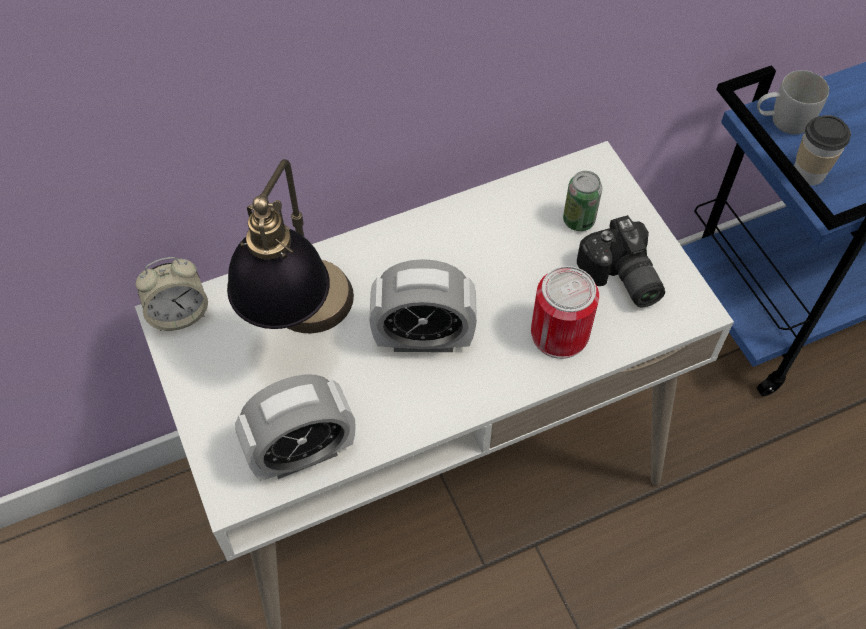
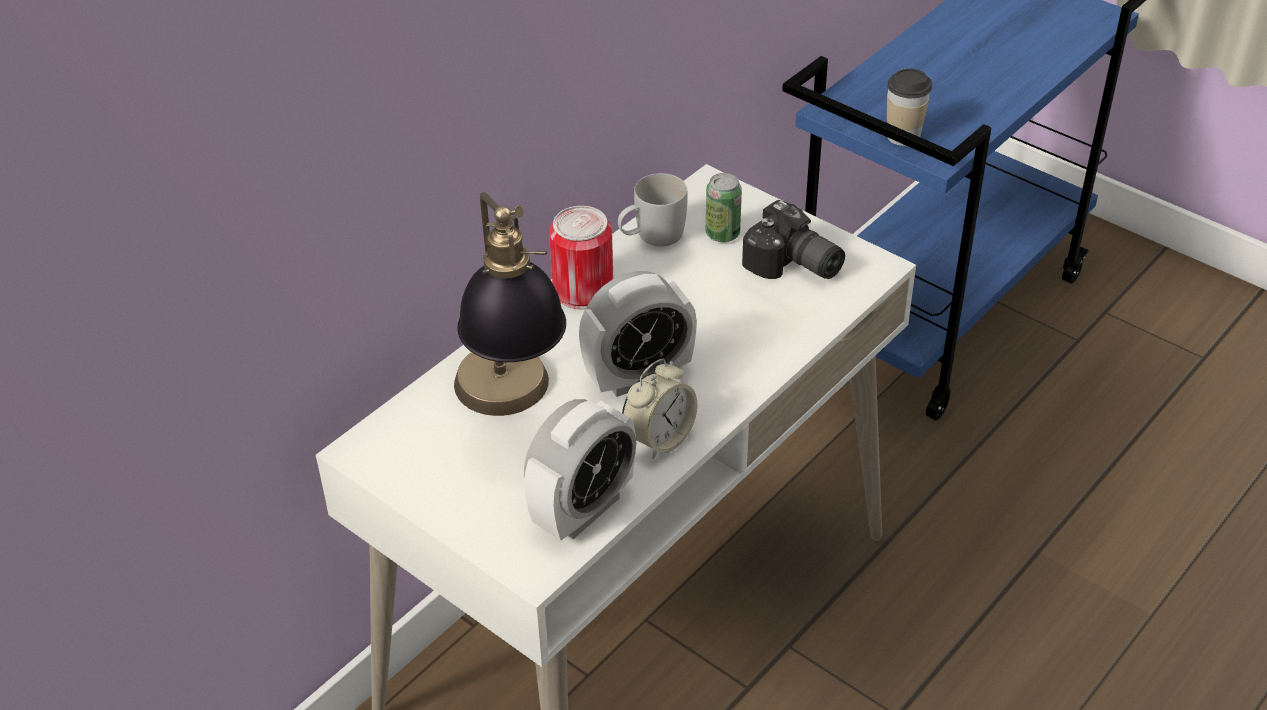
camera: 25 degrees left, 15 degrees down
(179, 314) = (370, 444): alarm clock -> alarm clock (659, 439)
(559, 334) = (766, 327): can -> can (583, 290)
(782, 121) = (853, 104): white mug -> white mug (651, 236)

